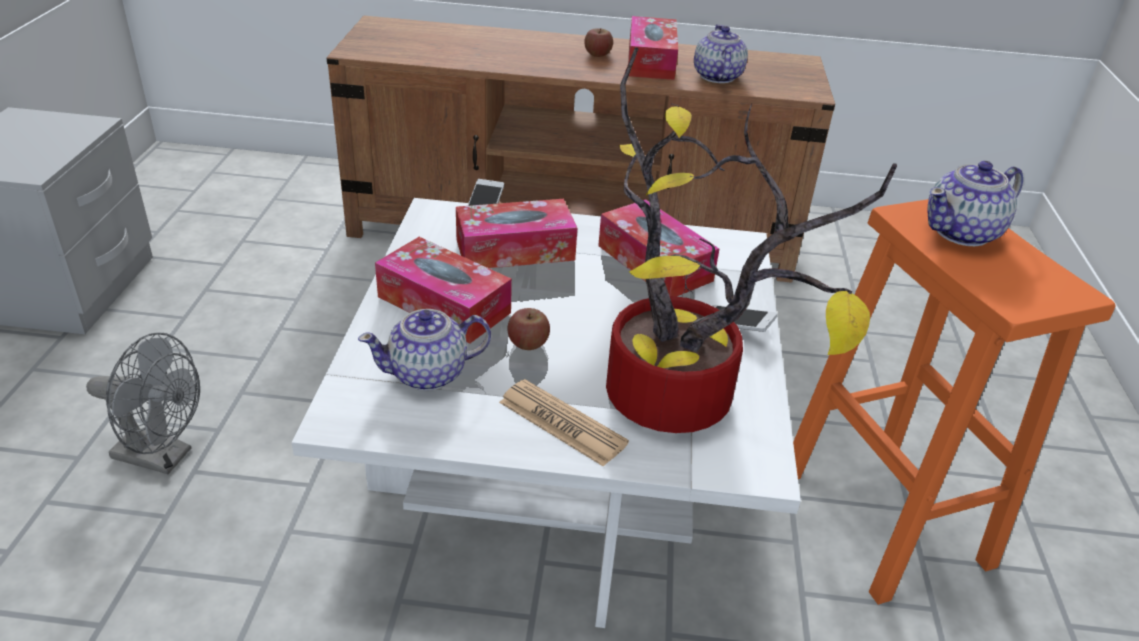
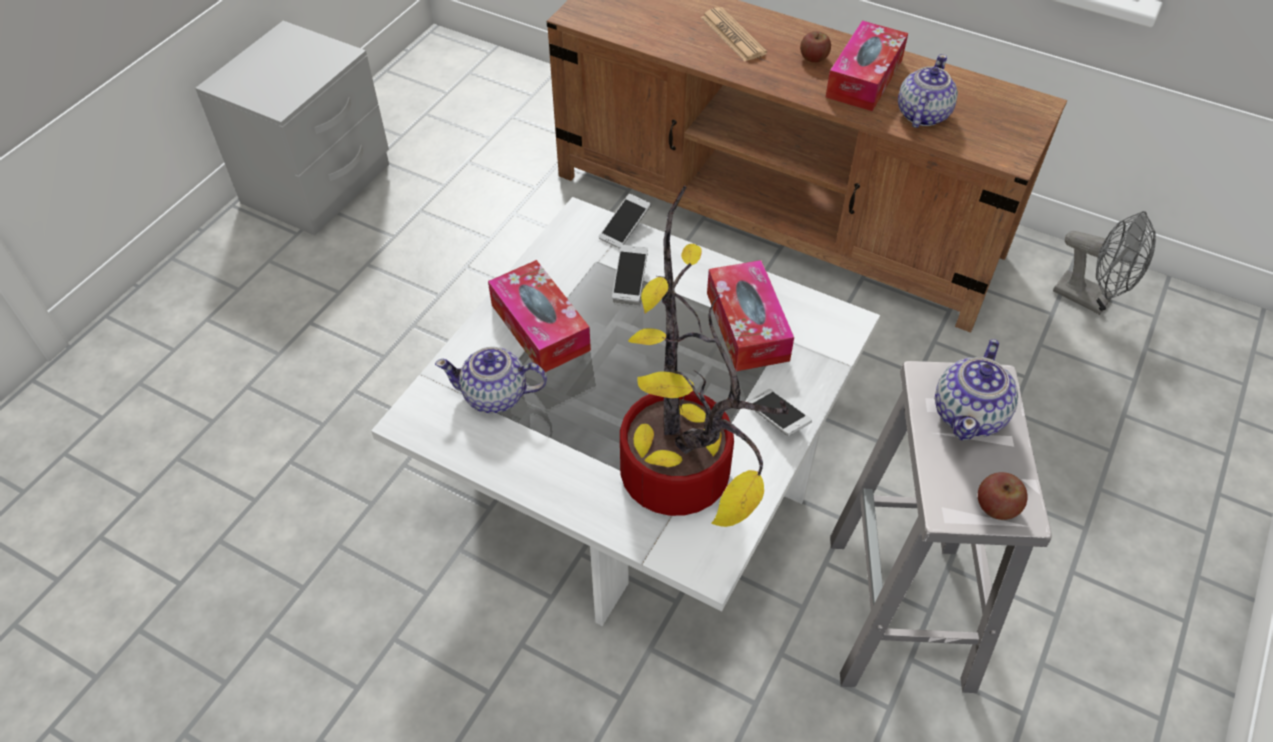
camera: 25 degrees right, 15 degrees up
(163, 456) = (336, 370): grey fan -> grey fan (1090, 299)
(515, 249) = (630, 280): tissue box -> phone
(528, 343) = (588, 386): apple -> apple (996, 506)
(562, 423) = (574, 473): newspaper -> newspaper (733, 35)
(886, 520) = (900, 614): orange stool -> white stool
(963, 232) = (970, 414): teapot -> teapot turned 60 degrees counterclockwise

